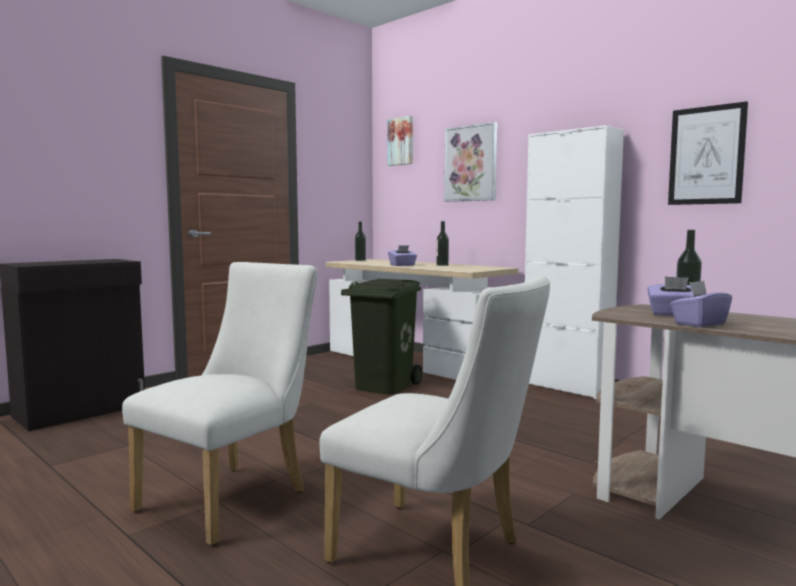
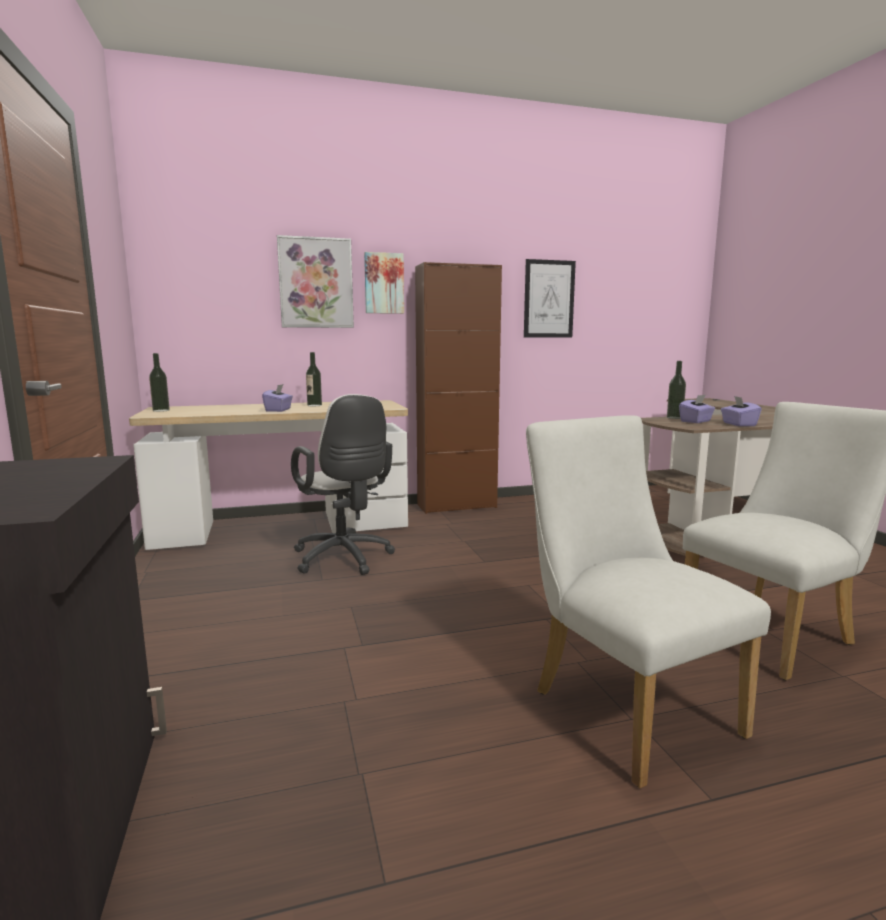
camera: 60 degrees left, 5 degrees up
(383, 386) = (344, 559): green trash can -> white office chair
(401, 141) = (191, 240): picture -> picture (384, 283)
(566, 387) = (456, 506): white cabinet -> brown cabinet

